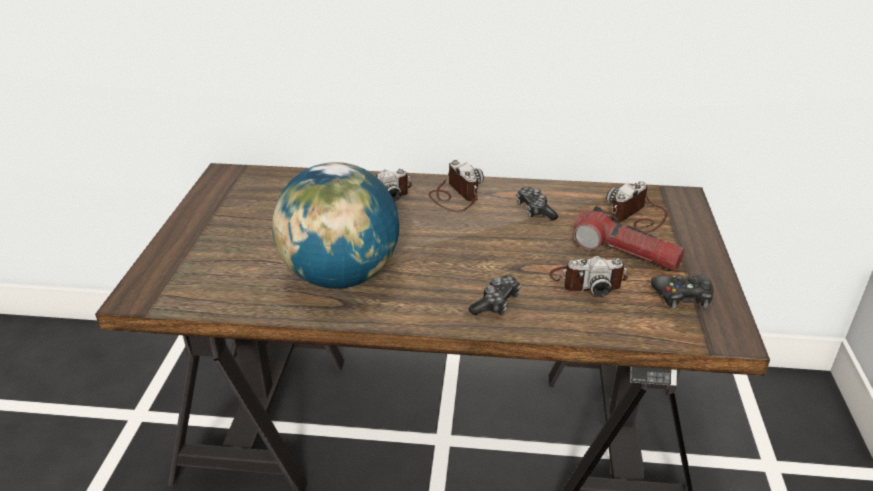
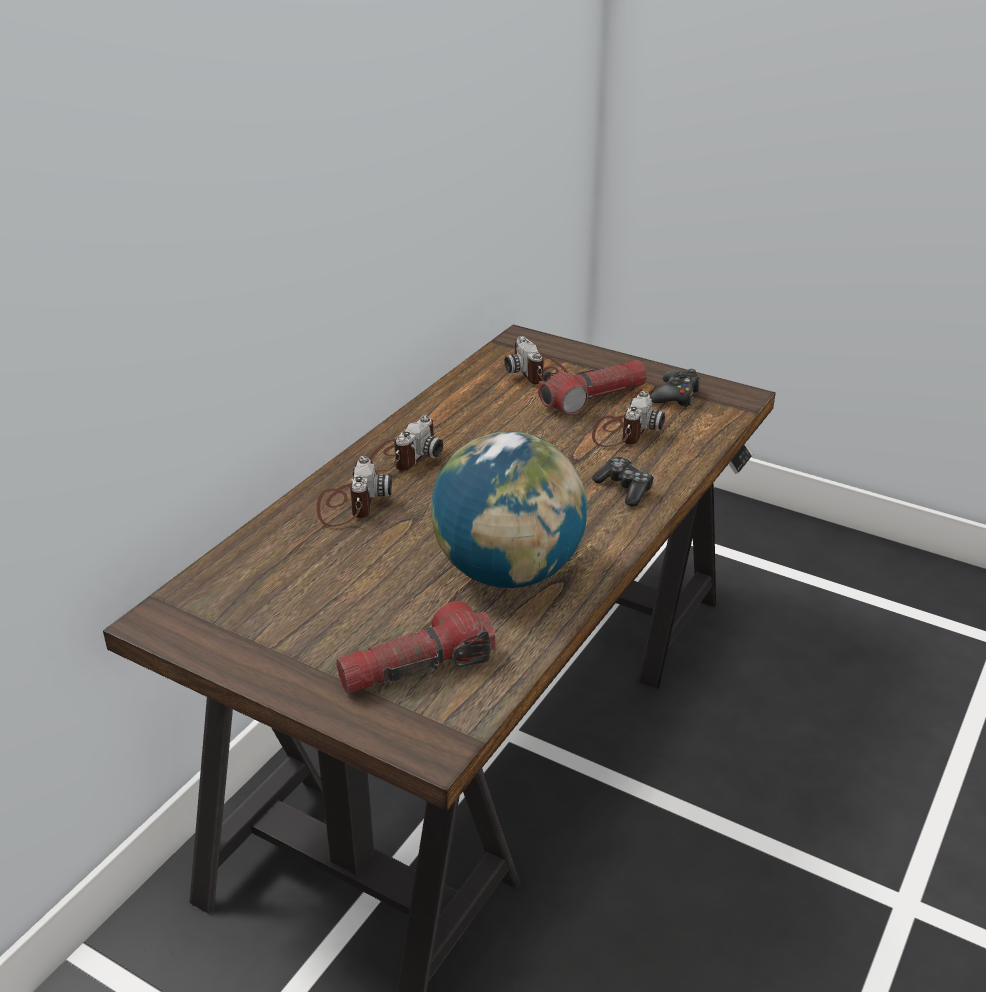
camera: 65 degrees left, 0 degrees up
(212, 269) = (417, 668): none -> flashlight
(454, 196) = (402, 456): camera -> camera turned 120 degrees clockwise
(535, 210) = (477, 419): game controller -> none

